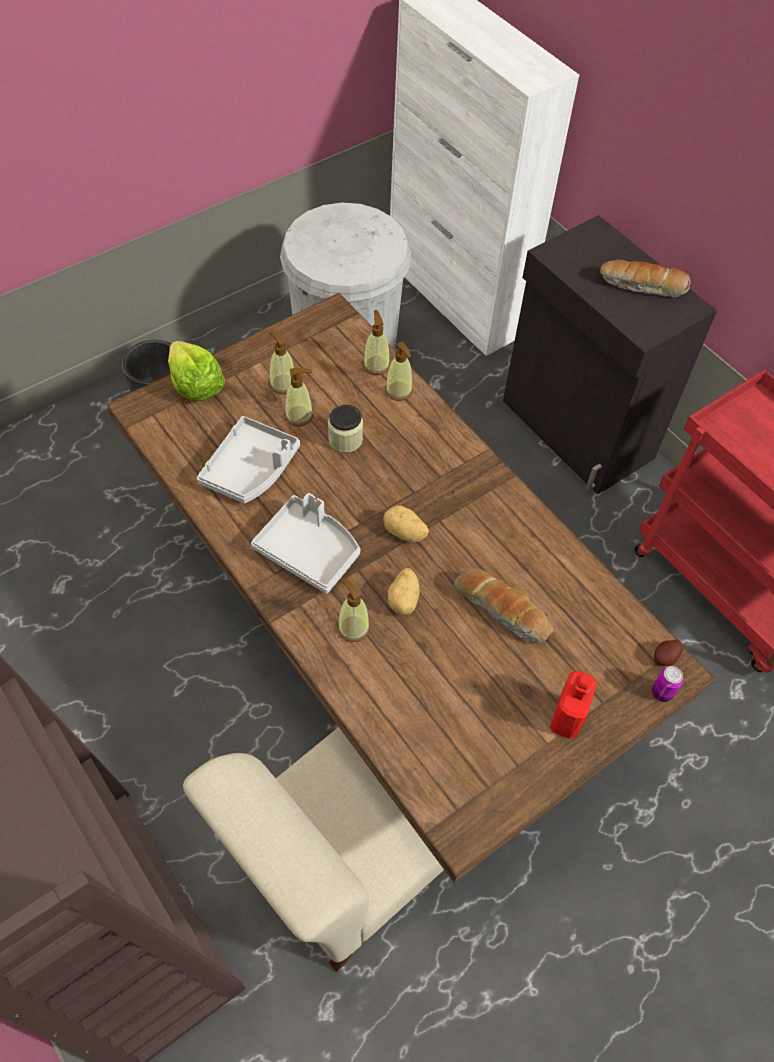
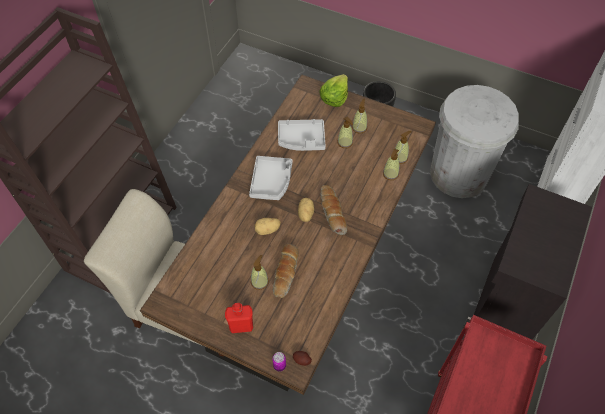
camera: 65 degrees right, 0 degrees up
(345, 439) = (344, 166): jar -> none
(353, 628) = (240, 217): soap dispenser -> soap dispenser (259, 282)
(642, 286) = (550, 250): bread -> bread (332, 213)

